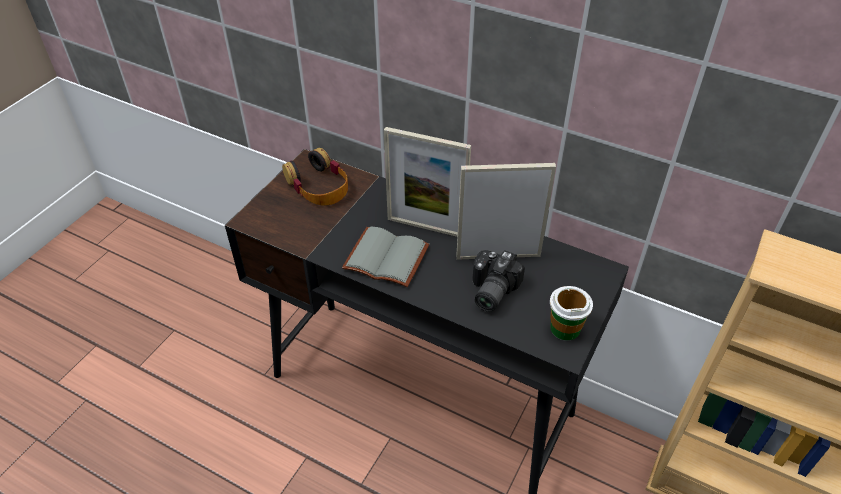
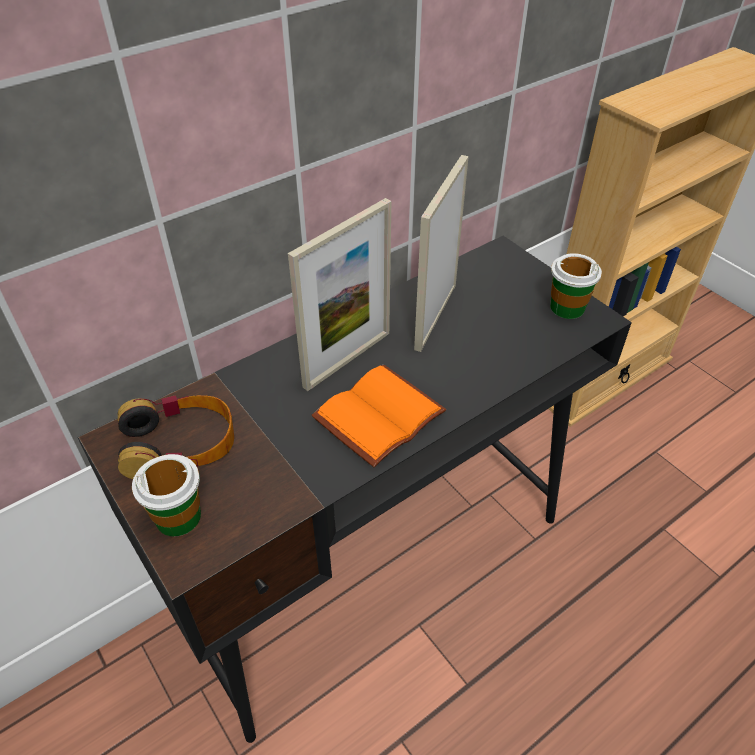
camera: 65 degrees left, 0 degrees up
(272, 206) = (178, 516): none -> cup
(388, 257) = (378, 413): grey book -> orange book
(489, 290) = (486, 342): camera -> none

